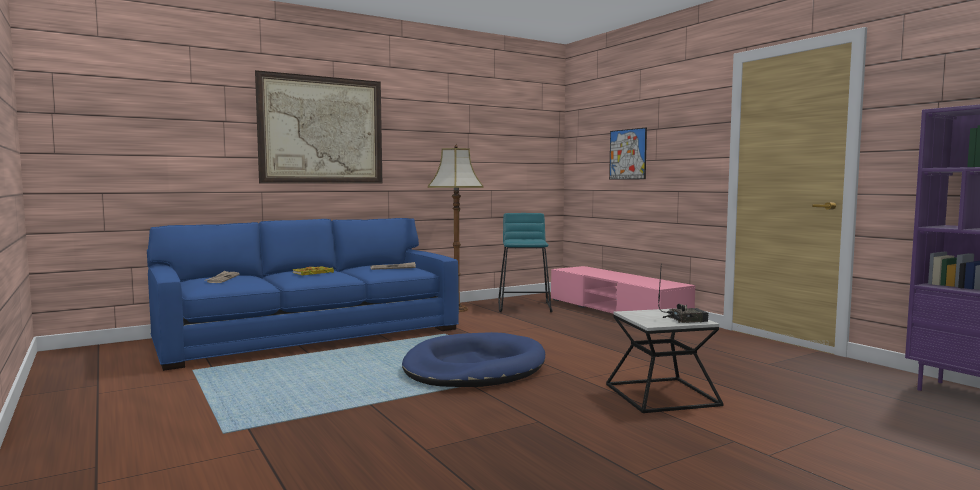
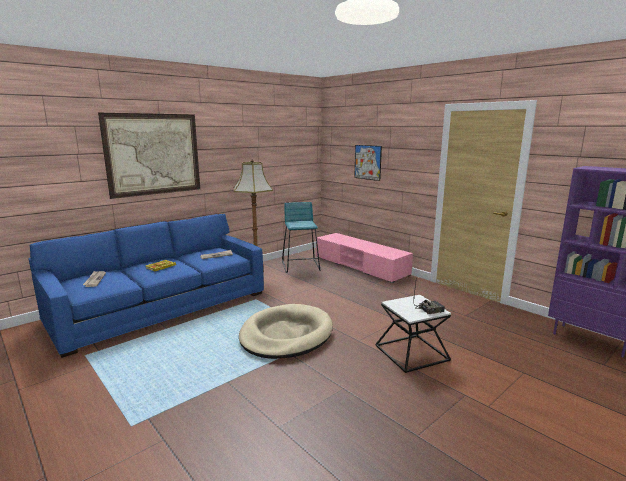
camera: 10 degrees left, 10 degrees up
(474, 368) = (286, 335): blue dog bed -> beige dog bed

